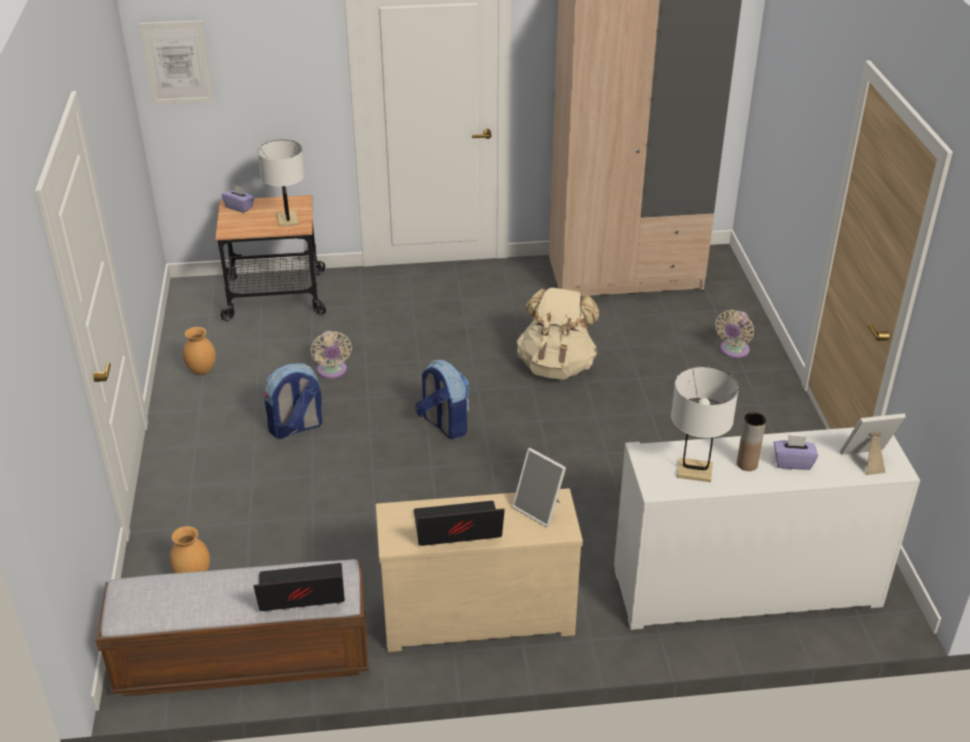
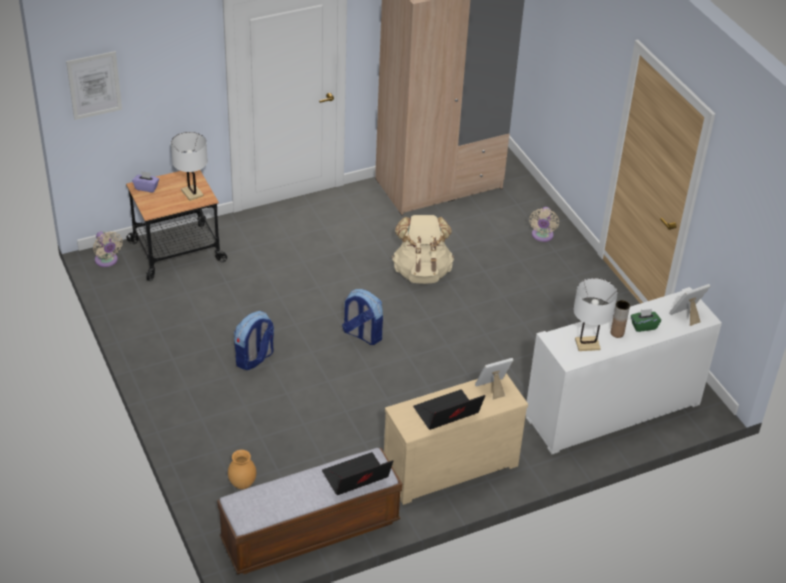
camera: 20 degrees left, 5 degrees up
(201, 371) = (155, 327): brown vase -> none
(332, 372) = (257, 308): beige fan -> beige fan (107, 261)
(540, 509) = (492, 388): picture frame -> picture frame turned 135 degrees clockwise
(792, 462) = (643, 326): purple tissue box -> green tissue box

